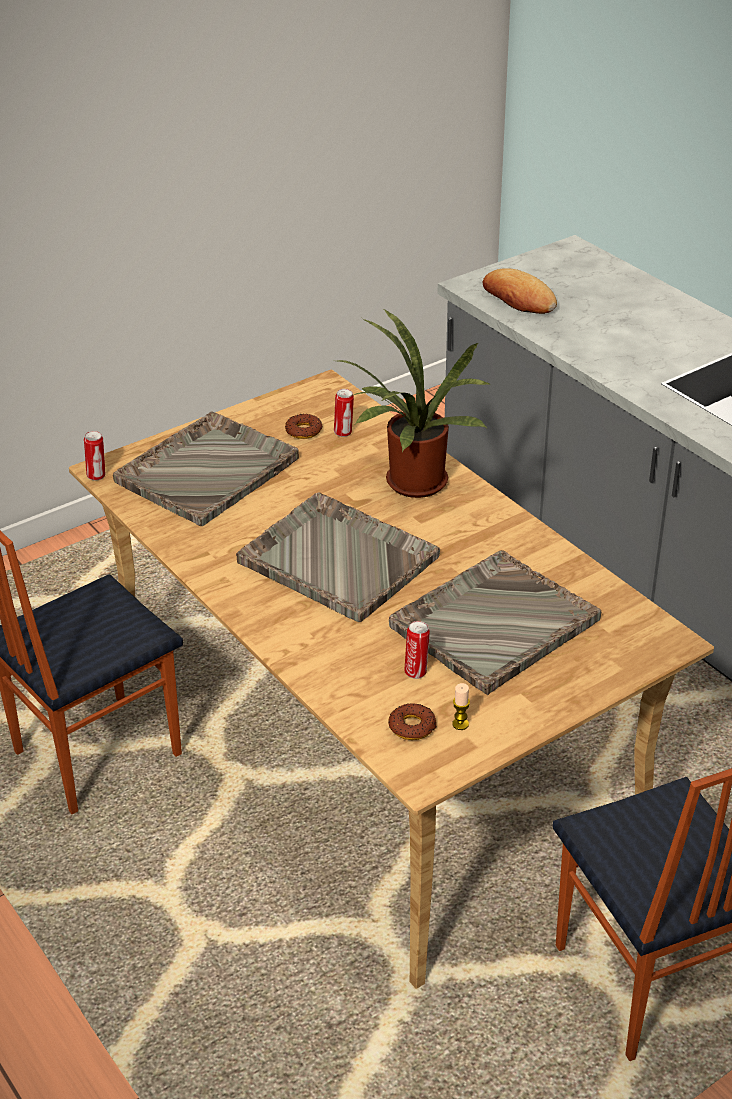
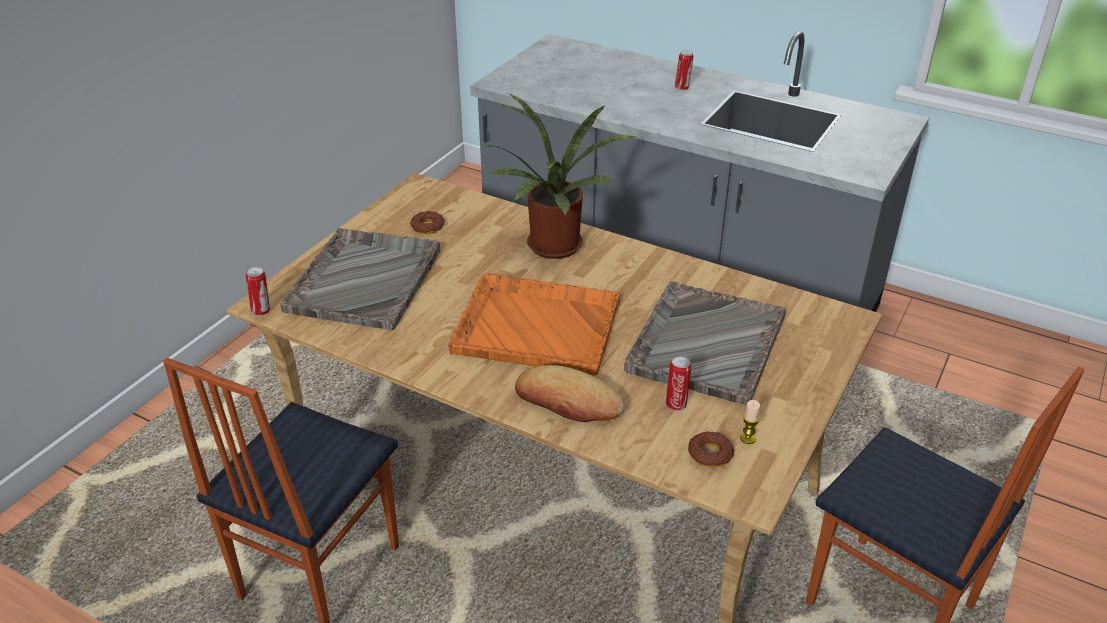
camera: 25 degrees left, 0 degrees up
(336, 558) = (535, 326): grey tray -> orange tray
(344, 432) = (463, 220): can -> can (682, 87)
(519, 298) = (543, 85): bread -> bread (568, 401)

